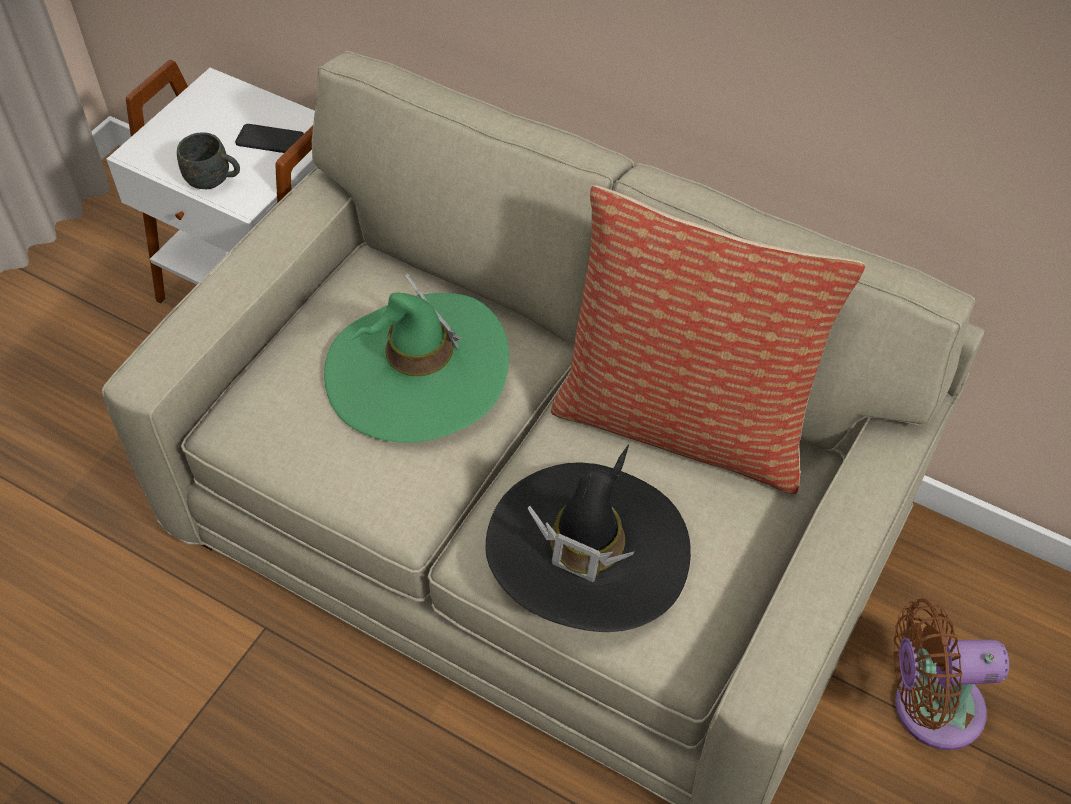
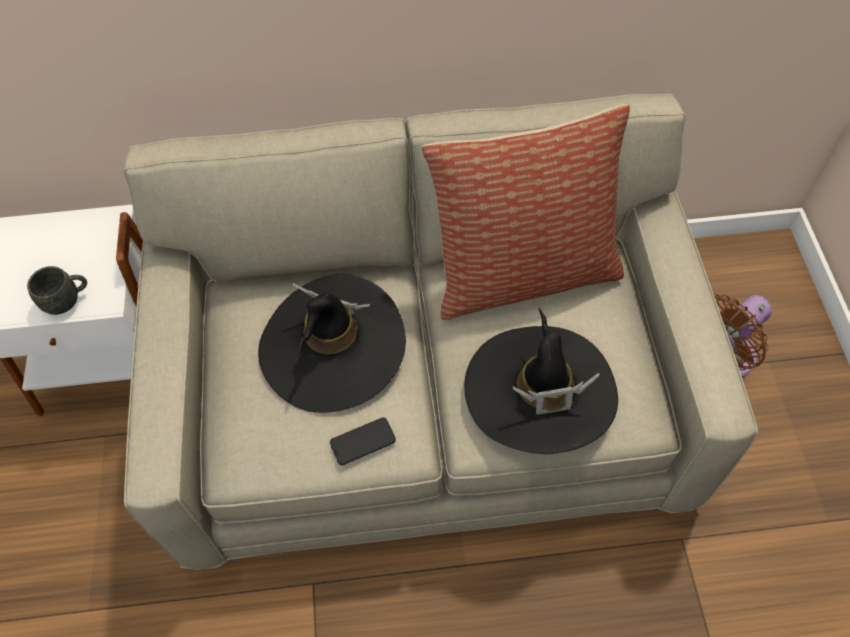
camera: 35 degrees left, 5 degrees up
(270, 140) = (84, 247): phone -> phone (362, 441)
(417, 372) = (332, 347): green hat -> black hat

